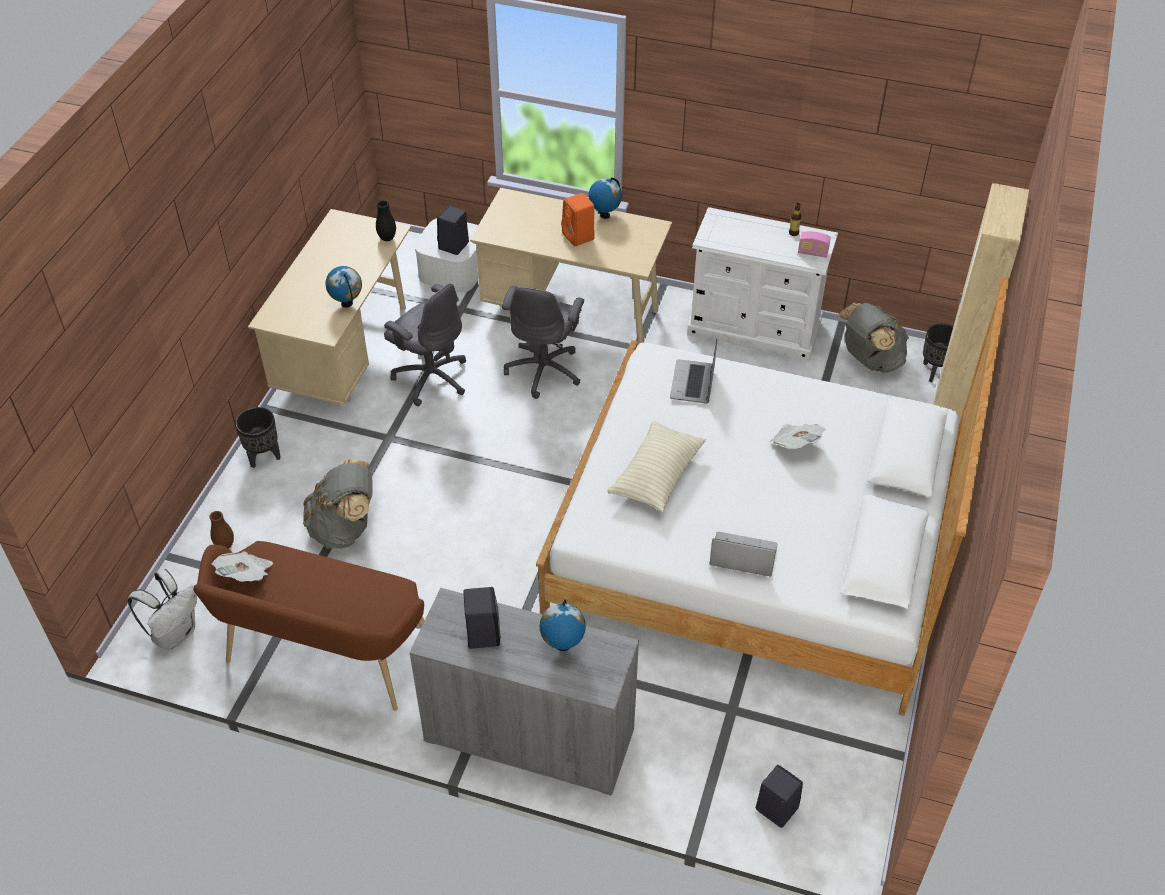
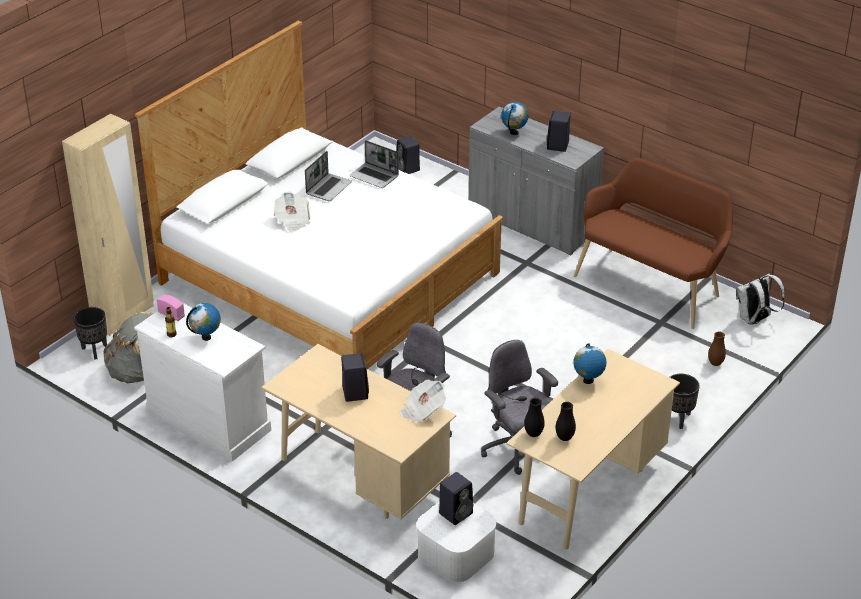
camera: 160 degrees left, 10 degrees down
(246, 575) = (698, 253): newspaper -> newspaper (422, 410)
(345, 528) = (621, 354): grey backpack -> none
(356, 241) = (564, 438): none -> black vase
(579, 237) = (354, 392): orange speaker -> black speaker
(604, 215) = (318, 407): globe -> globe (206, 337)
(656, 476) = (400, 226): beige pillow -> none
(693, 383) = (336, 268): laptop -> laptop (328, 188)

